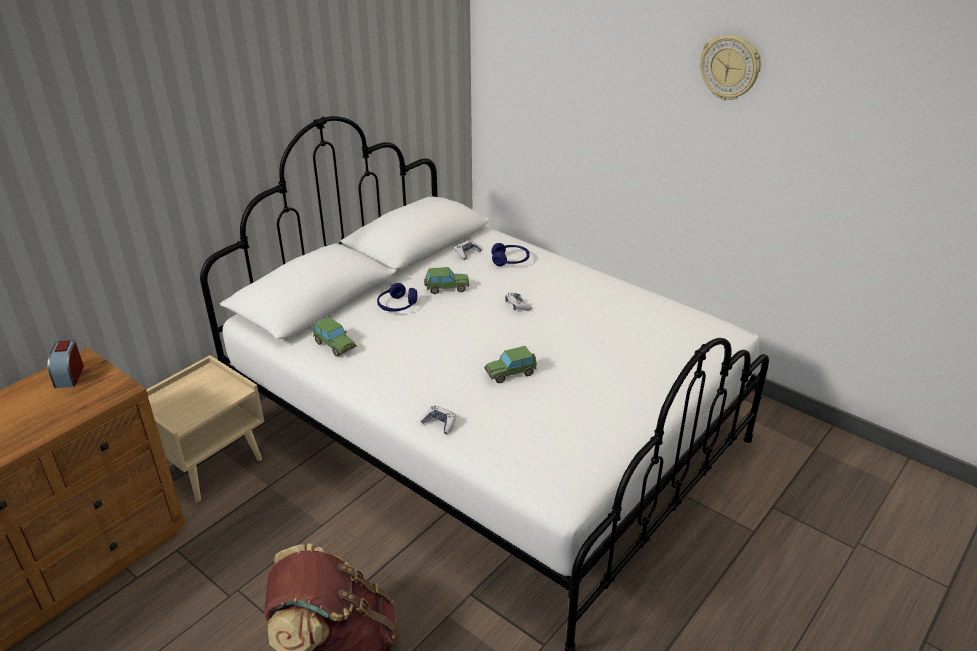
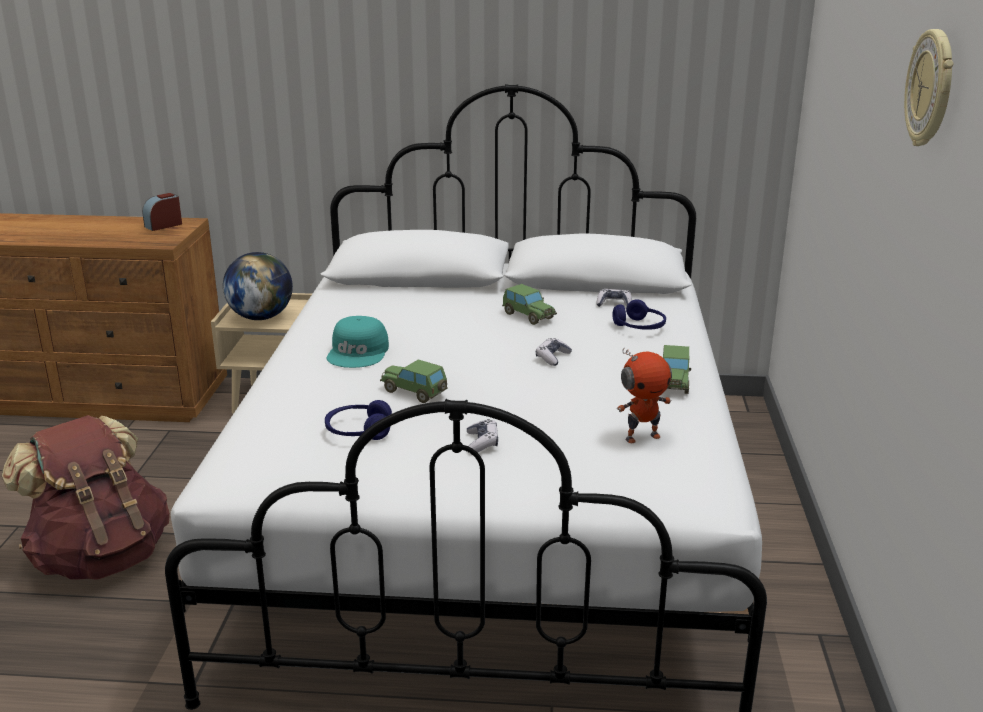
camera: 55 degrees right, 10 degrees down
(195, 406) = (261, 317): none -> globe
(334, 345) = (354, 304): toy car -> toy car (674, 382)
(397, 306) = (459, 306): blue headphones -> blue headphones (358, 431)
(423, 373) = (359, 352): none -> turquoise cap
(439, 423) = (283, 385): game controller -> game controller (482, 442)
(645, 321) = (642, 437): none -> toy robot

